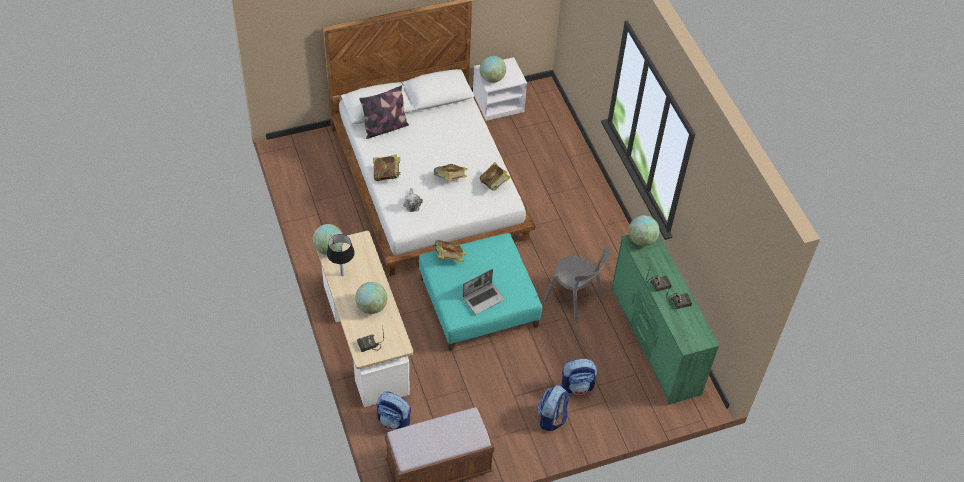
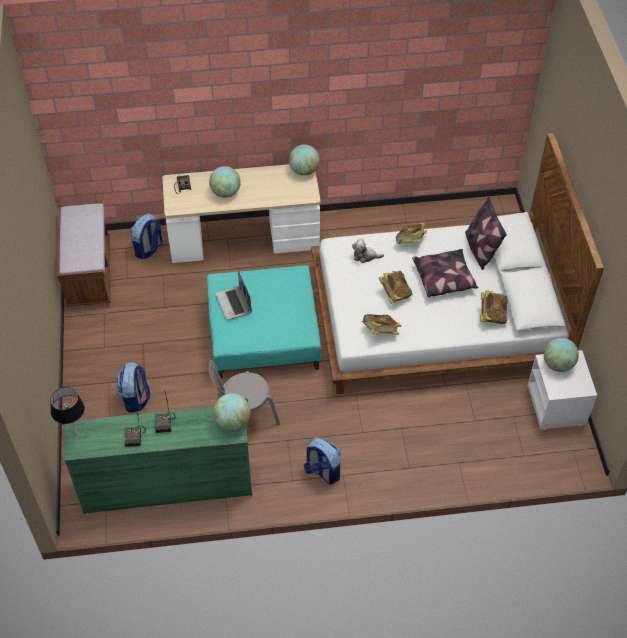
camera: 105 degrees right, 0 degrees up
(342, 274) = (270, 177): table lamp -> table lamp (74, 433)
(425, 148) = (444, 279): none -> pillow
(448, 257) = (295, 285): book -> book (492, 315)
(552, 418) = (107, 369): backpack -> backpack (322, 471)

